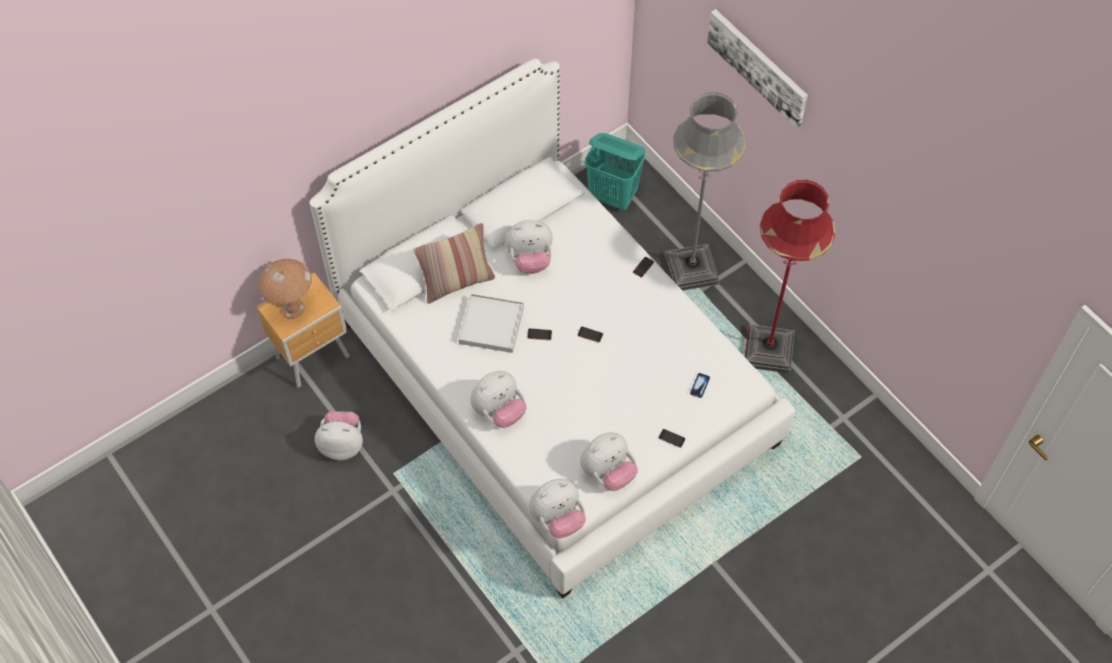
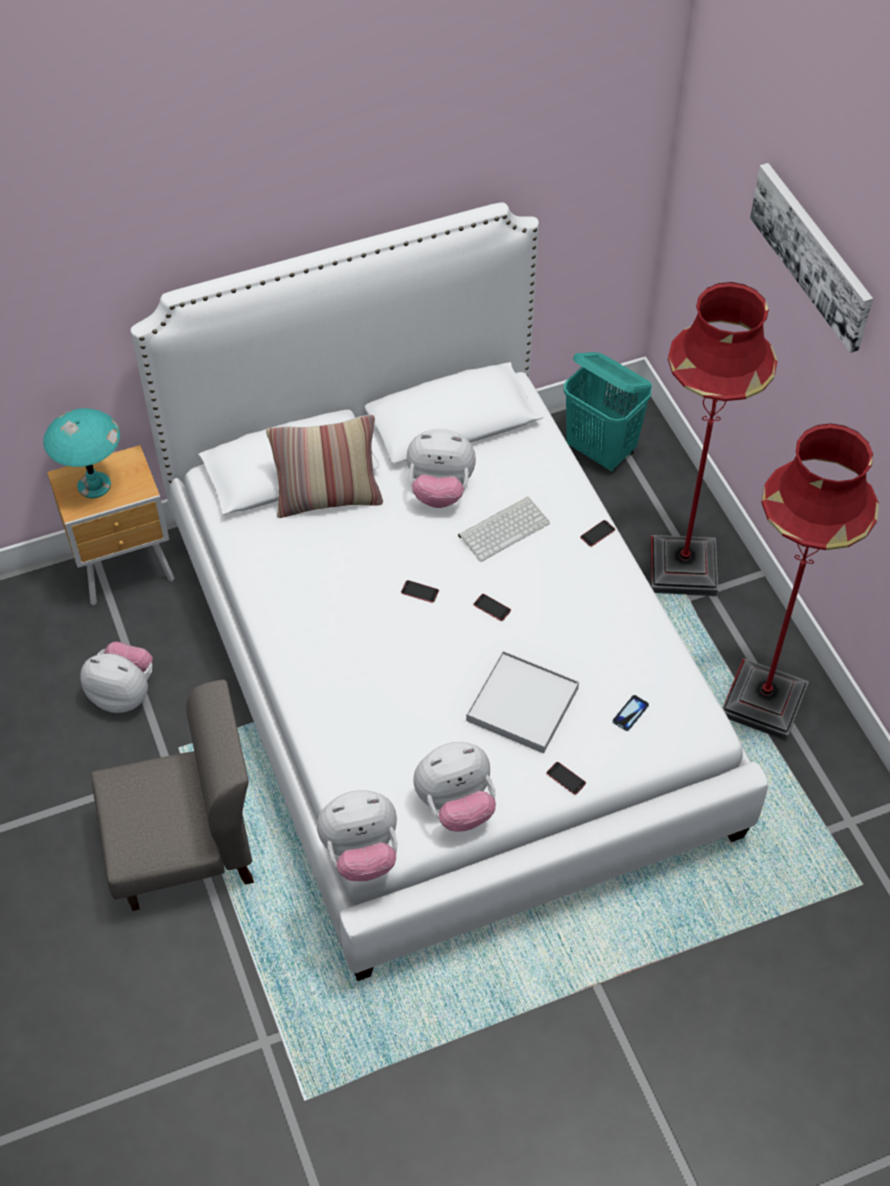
camera: 15 degrees right, 5 degrees down
(292, 309) = (93, 485): brown table lamp -> turquoise table lamp
(421, 541) = (185, 850): none -> grey chair
(491, 325) = (356, 565): white tray -> white tray (522, 705)
(499, 411) = (327, 683): plush toy -> none
(581, 277) = (504, 528): none -> keyboard
(691, 269) = (683, 568): grey floor lamp -> red floor lamp

